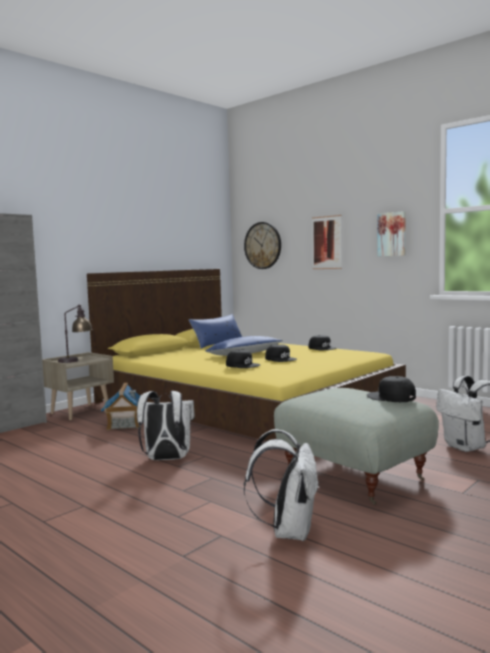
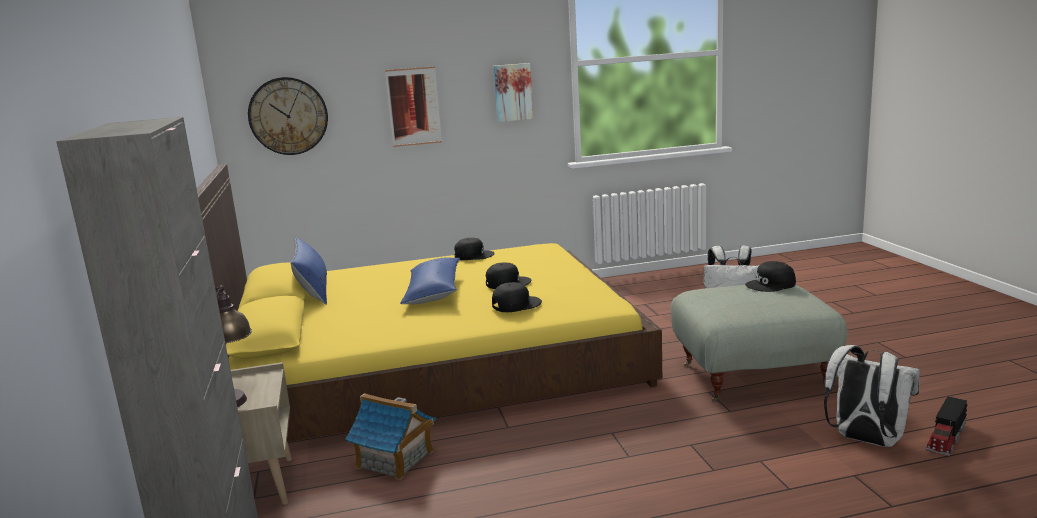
camera: 55 degrees left, 10 degrees up
(166, 459) = (596, 459): white backpack -> none
(339, 566) = (946, 438): none -> toy truck

